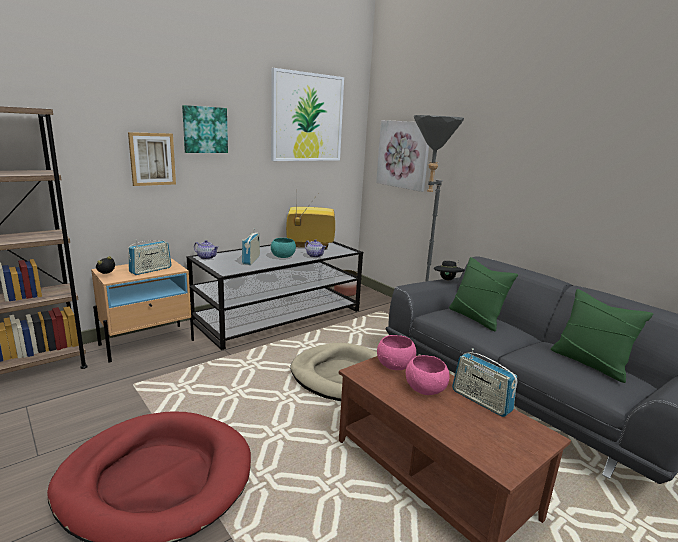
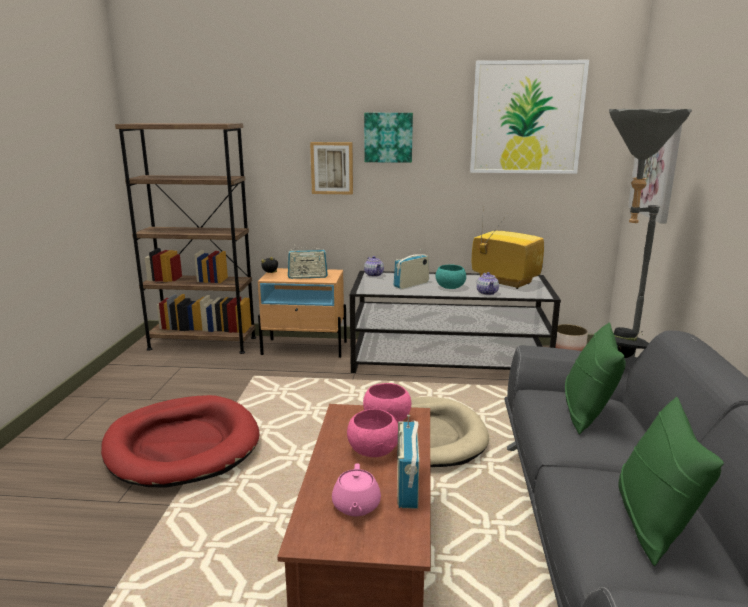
camera: 45 degrees right, 0 degrees up
(484, 430) = (356, 506): none -> pink teapot

